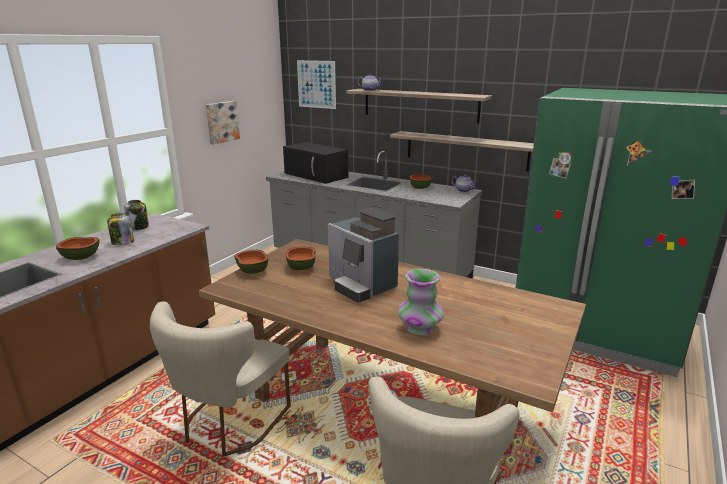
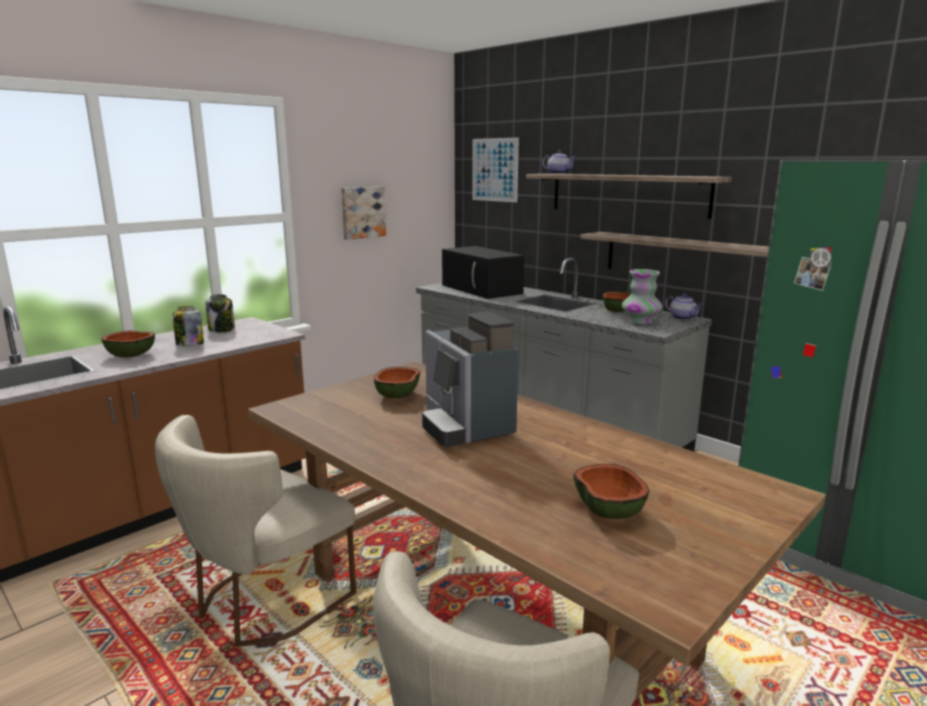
camera: 15 degrees right, 5 degrees down
(252, 271) = (330, 393): bowl -> bowl (607, 510)
(420, 328) = (517, 494): vase -> vase (640, 322)

